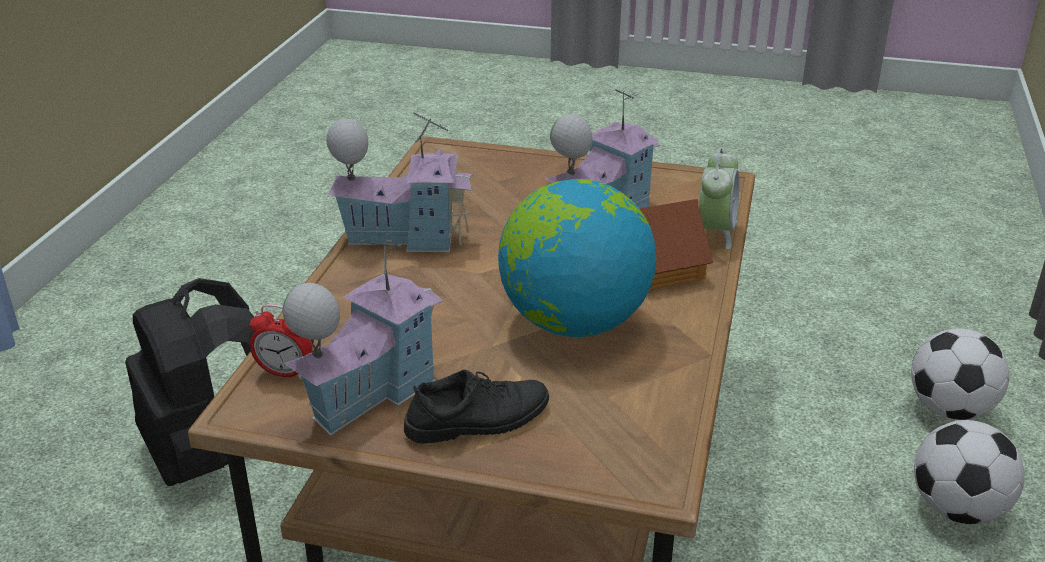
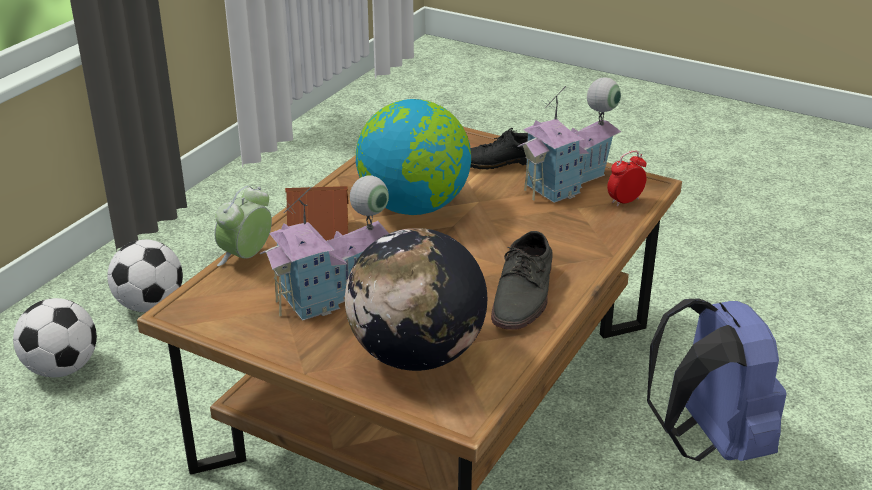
camera: 165 degrees left, 0 degrees up
(206, 454) = (708, 442): black backpack -> blue backpack
(285, 372) = (625, 201): alarm clock -> alarm clock turned 60 degrees counterclockwise
(405, 236) = (524, 294): toy house -> grey shoe
(491, 180) = (416, 355): none -> globe

